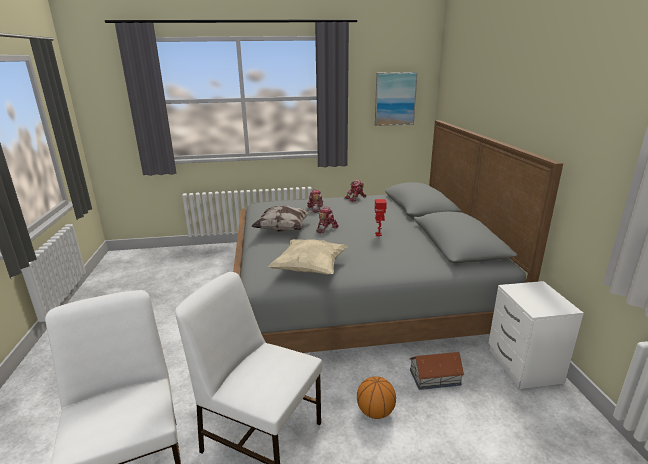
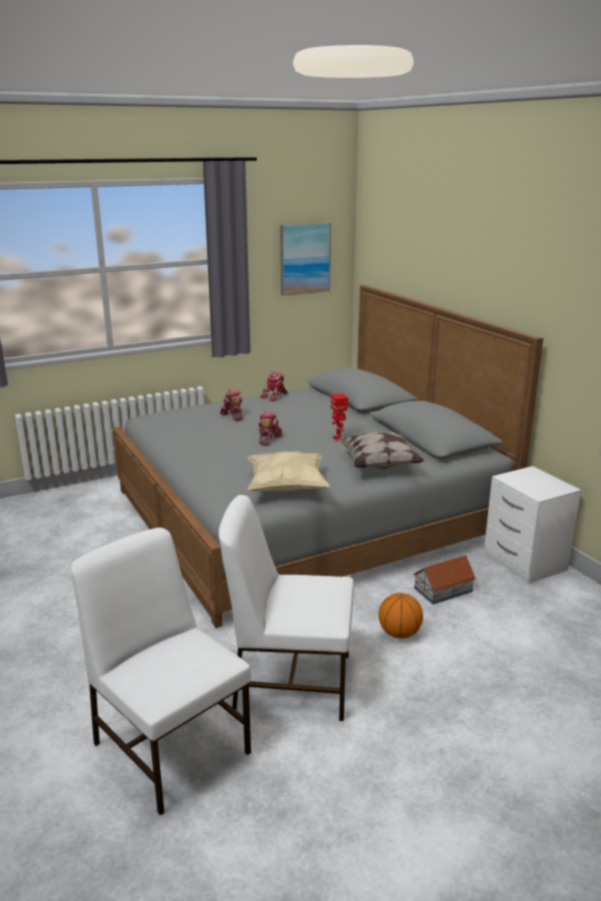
camera: 20 degrees left, 0 degrees up
(284, 229) = (214, 446): pillow -> pillow (380, 465)

